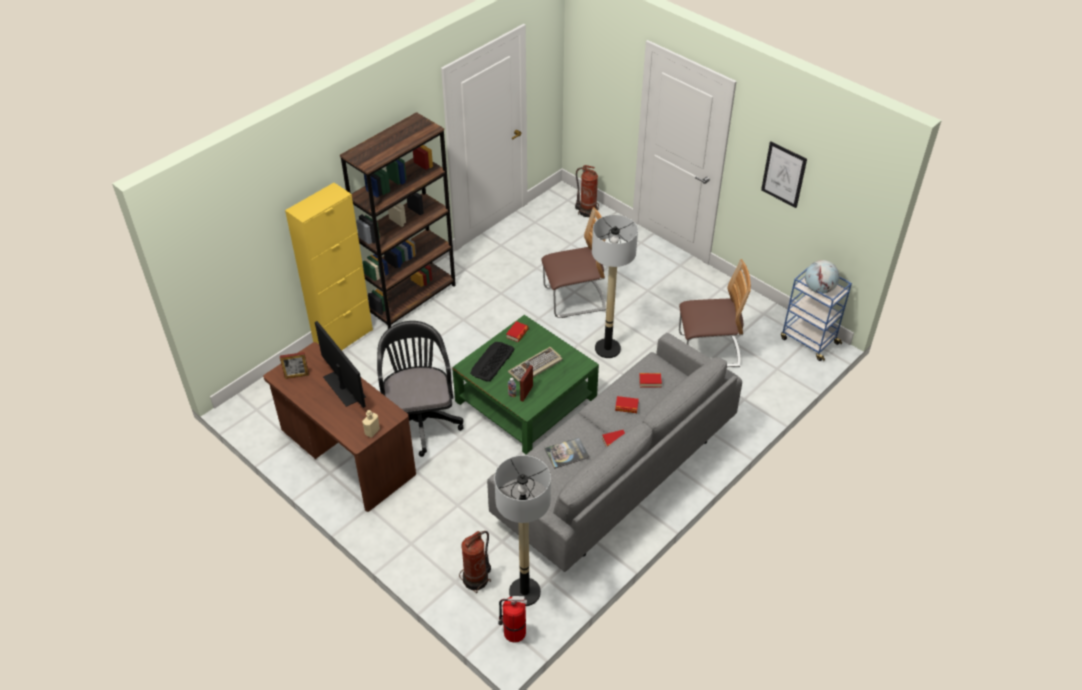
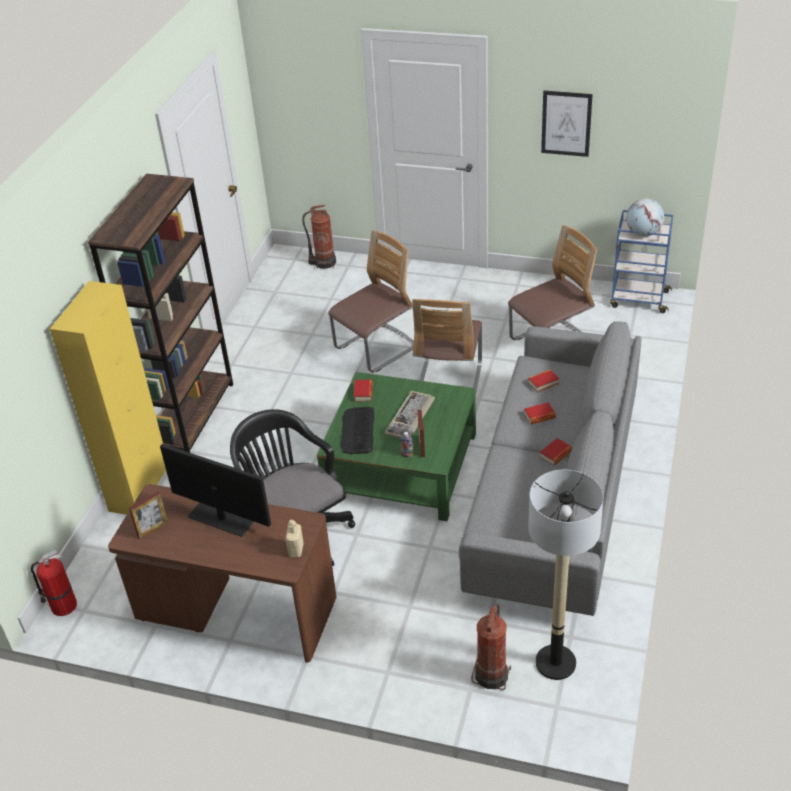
camera: 25 degrees left, 5 degrees down
(513, 632) = (577, 711): fire extinguisher -> fire extinguisher (62, 606)
(566, 453) = (515, 487): book -> none
(607, 348) = (448, 382): floor lamp -> chair

